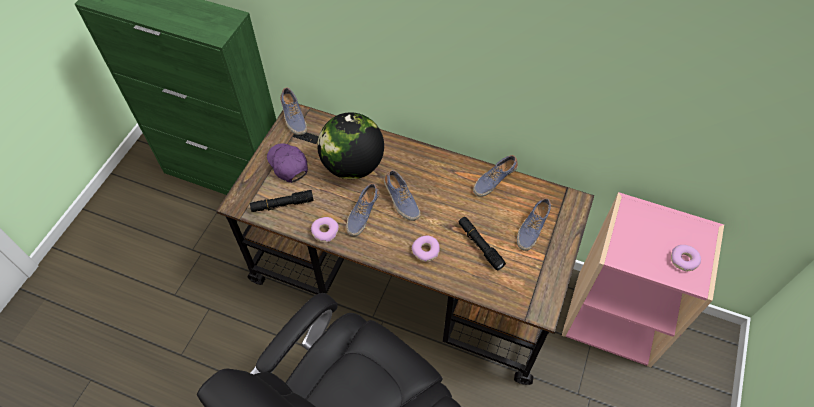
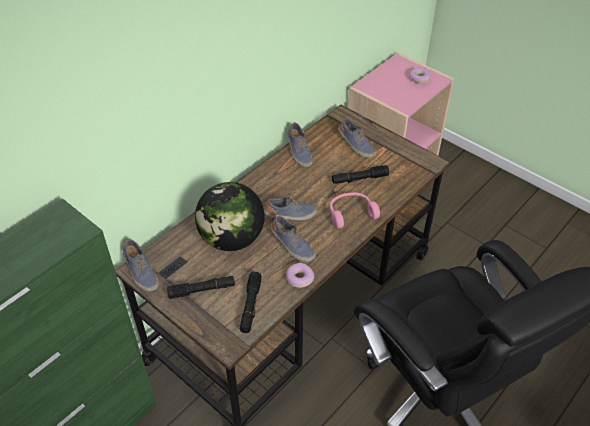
camera: 70 degrees left, 10 degrees down
(288, 165) = (202, 290): purple cap -> black flashlight
(293, 117) = (140, 272): shoe -> shoe turned 60 degrees clockwise
(426, 251) = (351, 213): donut -> pink headphones

